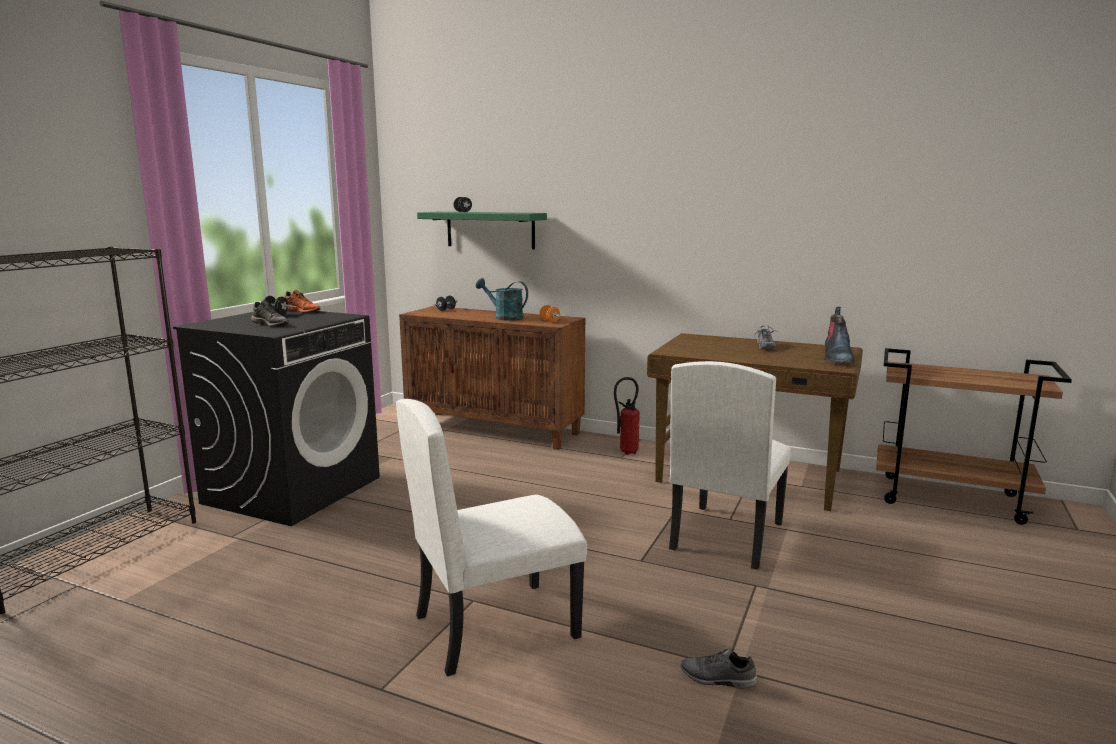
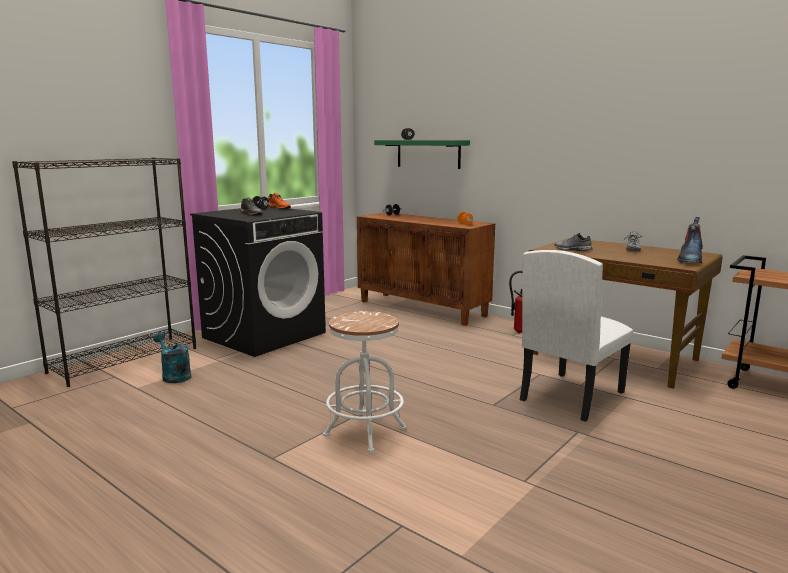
camera: 15 degrees right, 0 degrees up
(495, 625) = (365, 432): white chair -> white stool
(504, 317) = (431, 221): turquoise watering can -> turquoise watering can (174, 376)
(717, 679) = (513, 487): grey shoe -> grey shoe (572, 250)

